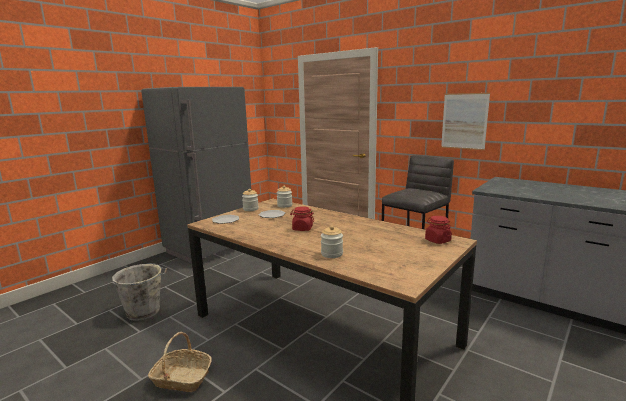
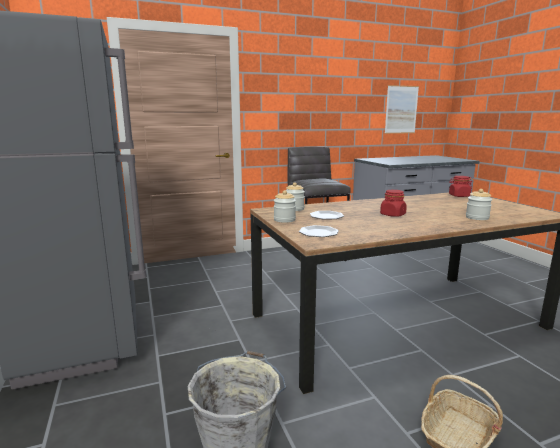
camera: 60 degrees left, 0 degrees up
(464, 121) = (328, 112): picture -> picture (401, 109)

